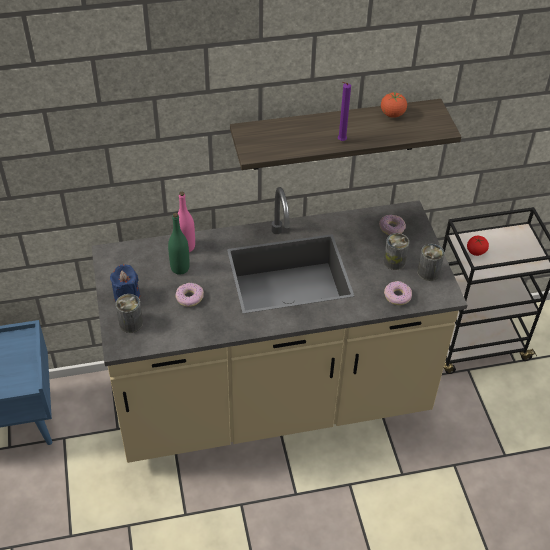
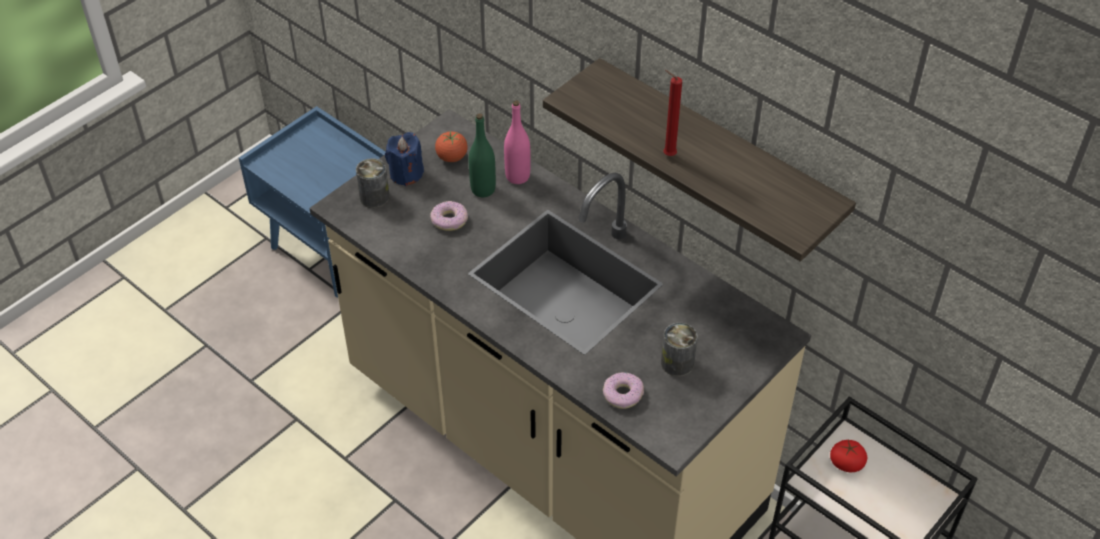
camera: 55 degrees right, 0 degrees up
(340, 141) = (667, 155): purple candle -> red candle
(392, 114) = (769, 174): tomato -> tomato (452, 157)
(392, 228) = (731, 332): donut -> none
(428, 272) = (693, 405): can -> none

